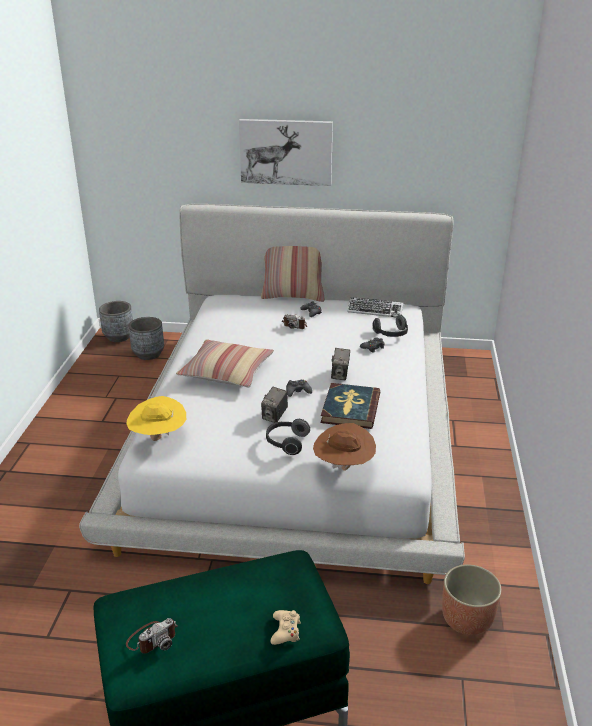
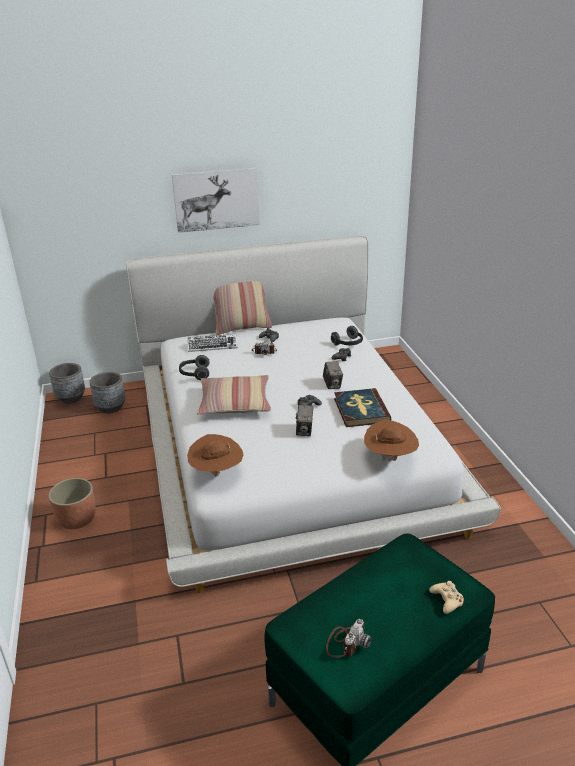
camera: 20 degrees left, 0 degrees up
(158, 438) = (216, 473): yellow hat -> brown hat
(286, 443) = (330, 450): headphones -> headphones (194, 374)
(375, 311) = (320, 327): keyboard -> keyboard (212, 346)
(466, 619) = (514, 556): planter -> planter (77, 519)

